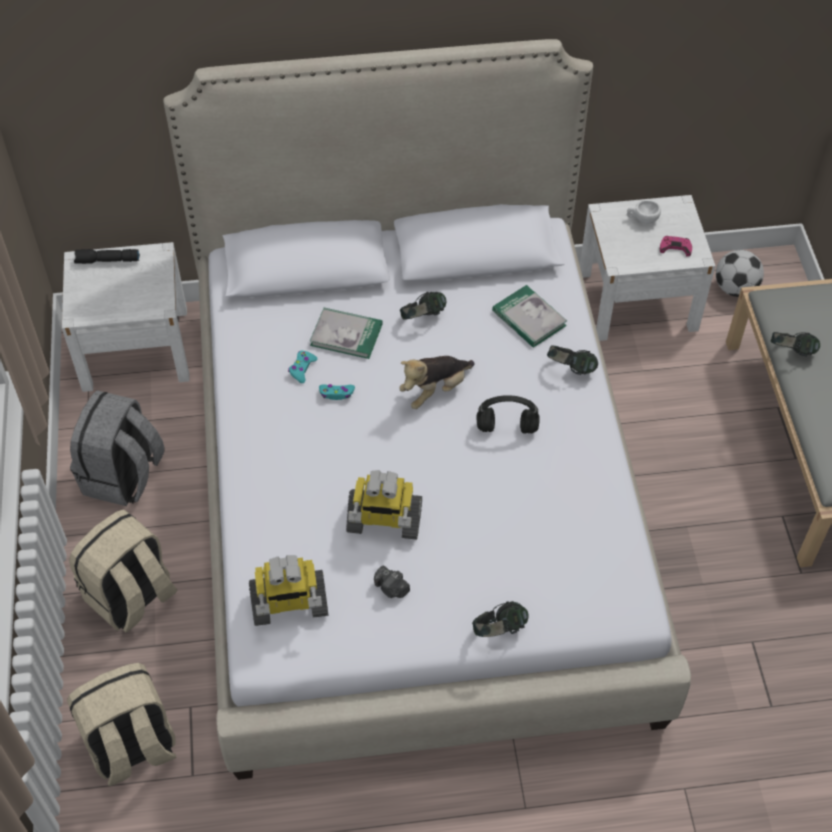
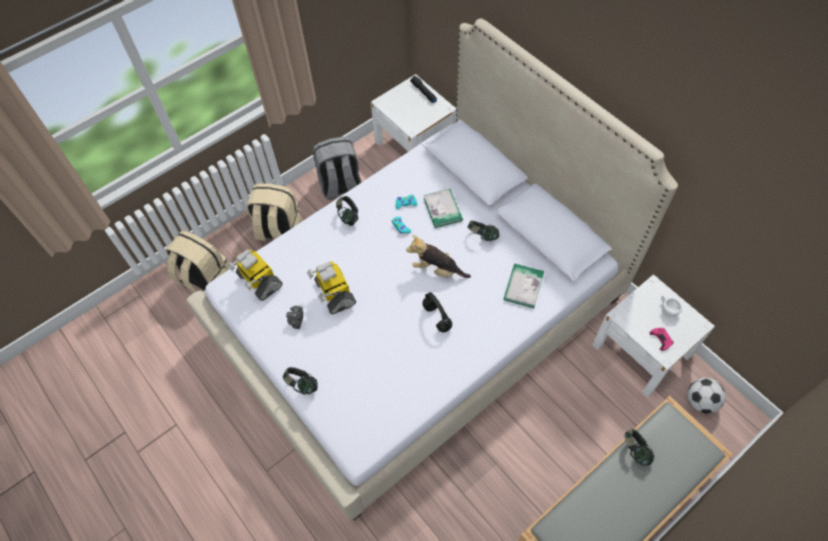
camera: 60 degrees right, 5 degrees up
(570, 369) = (503, 327): headphones -> headphones (348, 217)

